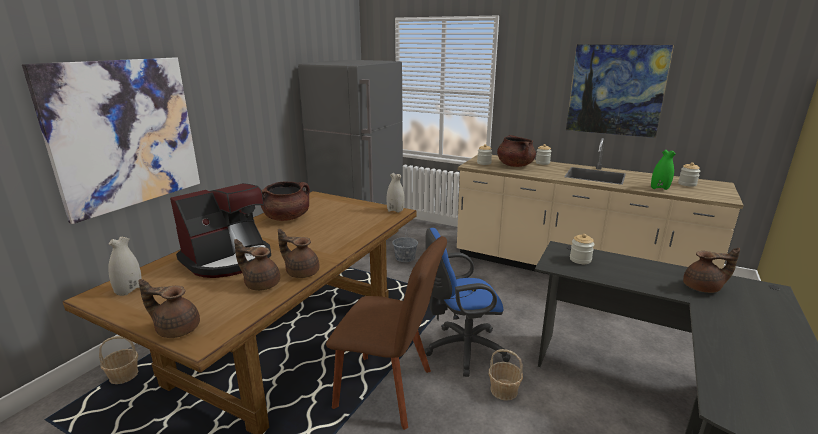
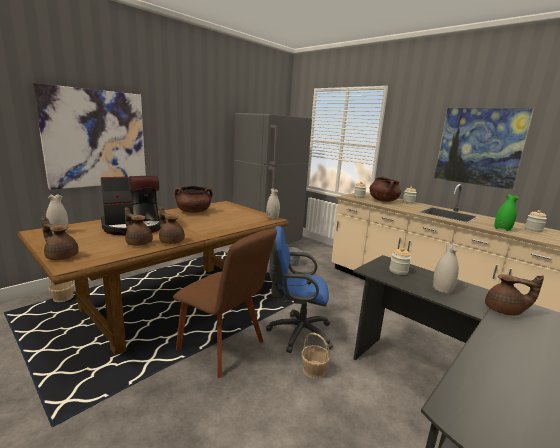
camera: 15 degrees right, 5 degrees down
(635, 274) = (442, 289): none -> white vase

